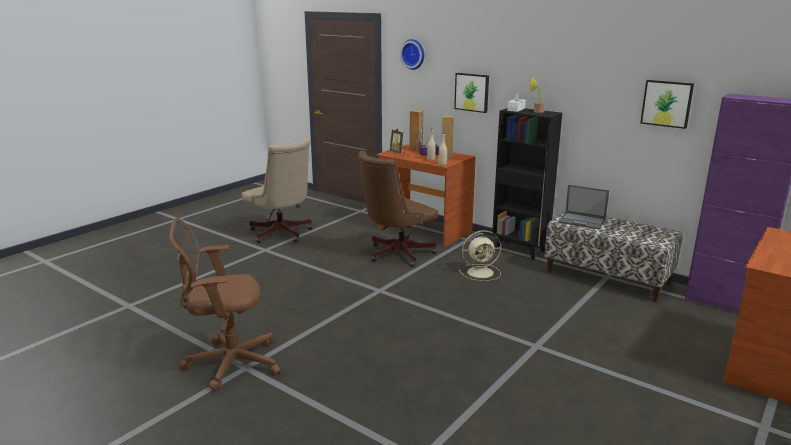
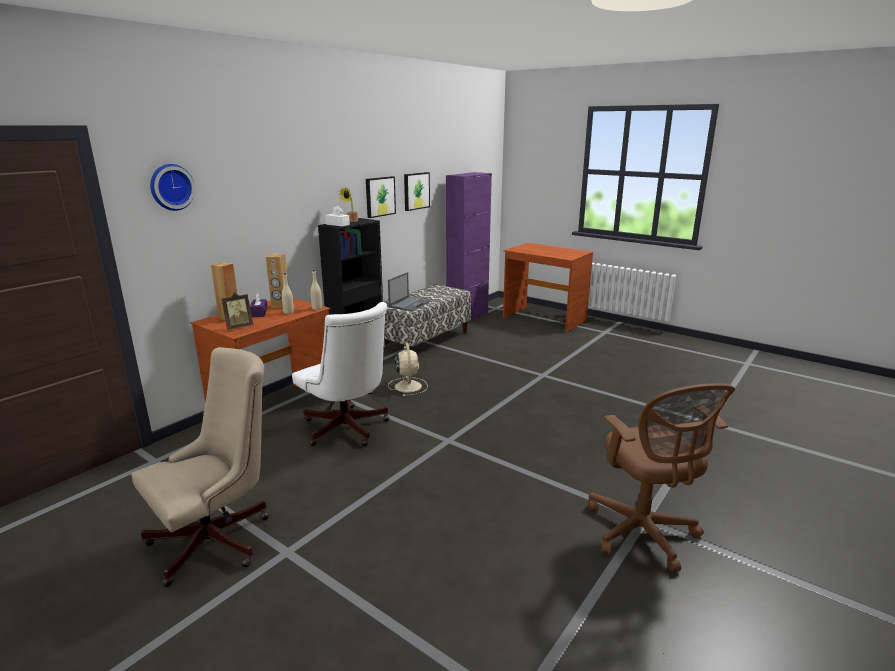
camera: 90 degrees left, 0 degrees up
(396, 254) = (347, 430): brown office chair -> white office chair
(472, 92) = (266, 221): picture -> picture (379, 196)

